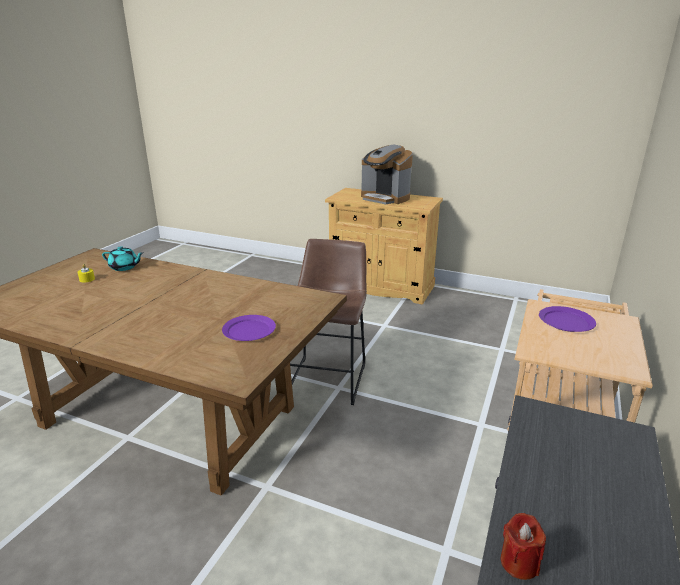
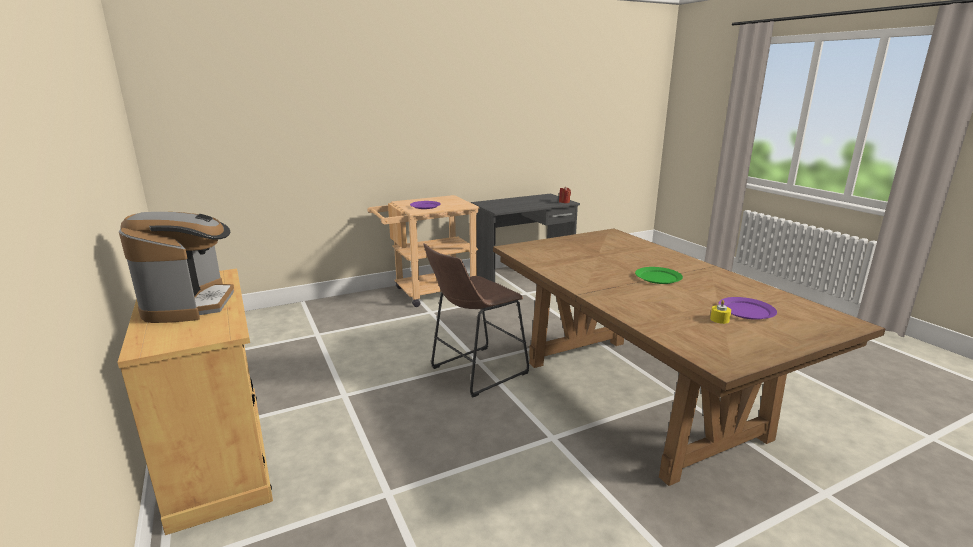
camera: 140 degrees left, 5 degrees down
(124, 267) = (672, 323): turquoise teapot -> none
(142, 305) = (658, 277): none -> green plate
(248, 330) = (586, 246): purple plate -> purple plate (747, 311)

